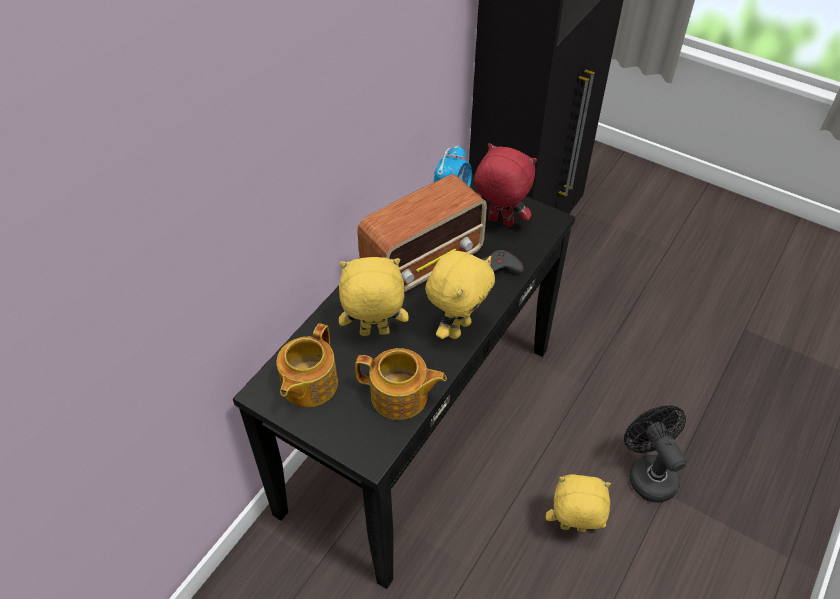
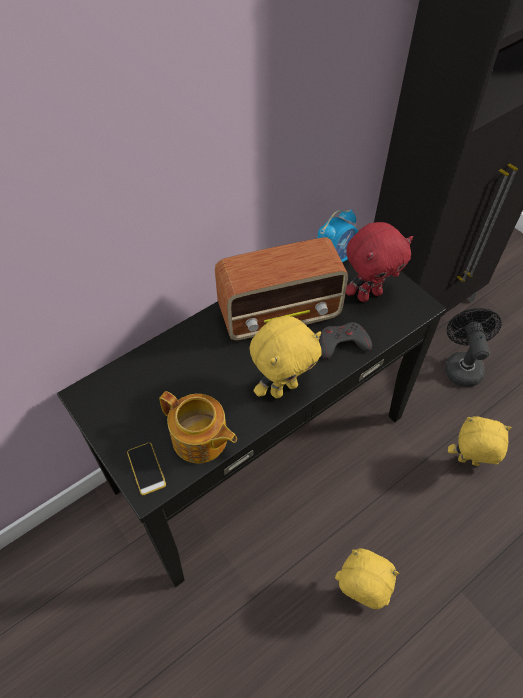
camera: 20 degrees right, 5 degrees up
(308, 384) = (125, 400): teapot -> none
(360, 438) = (146, 468): none -> phone
(374, 333) = (204, 370): yellow plush toy -> yellow plush toy (468, 462)
(499, 222) = (369, 294): red plush toy -> red plush toy turned 105 degrees clockwise
(648, 473) = (451, 566): black fan -> black fan (461, 365)

